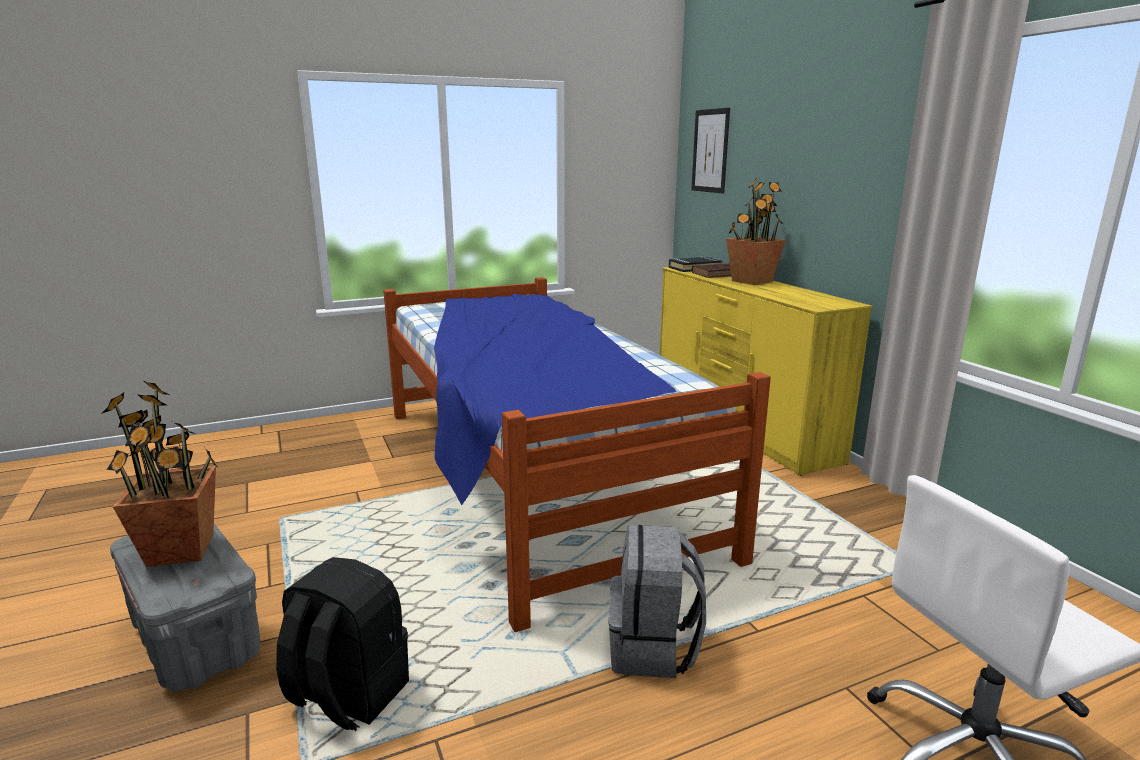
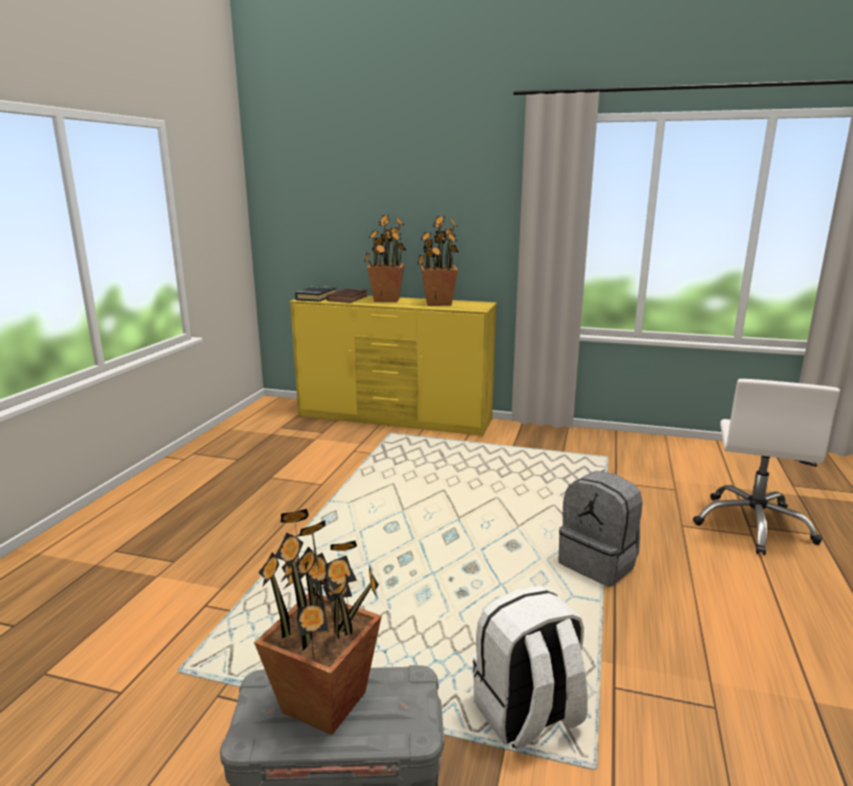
camera: 50 degrees left, 0 degrees up
(348, 695) = (527, 716): black backpack -> white backpack
(532, 475) = (330, 512): bed -> none
(710, 151) = (296, 192): picture -> none
(794, 293) = (438, 303): none -> potted plant

